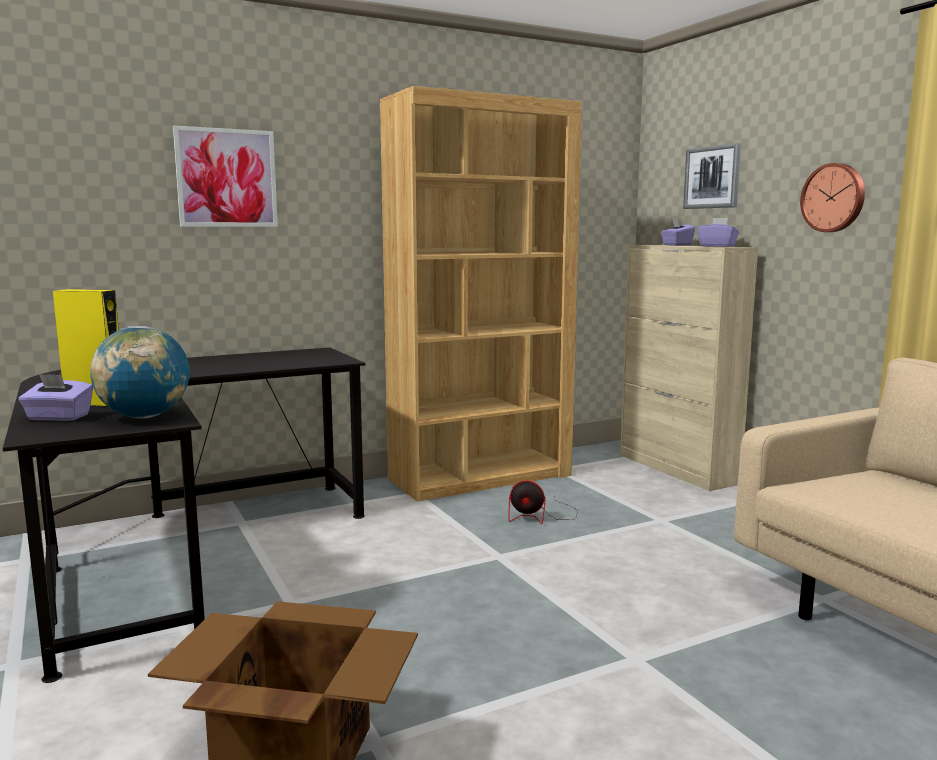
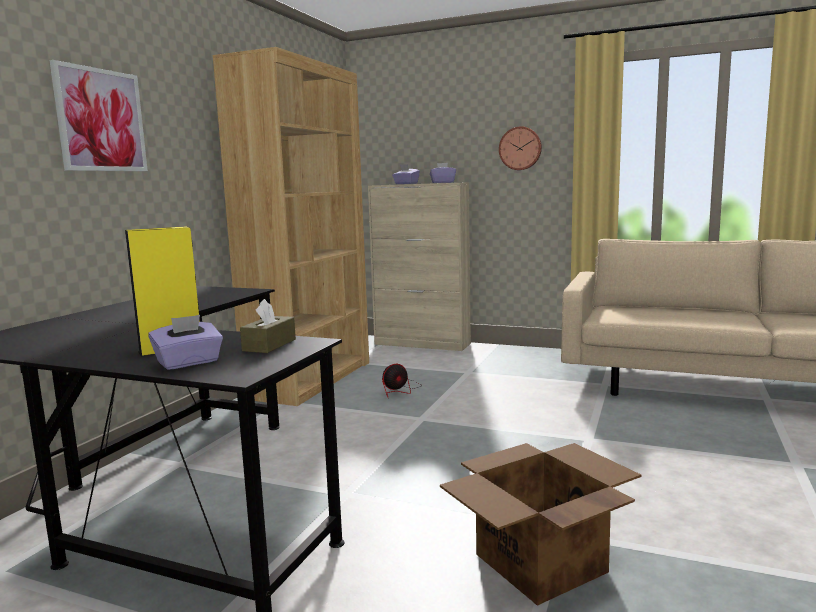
camera: 40 degrees left, 0 degrees up
(144, 417) = (269, 345): globe -> brown tissue box
(712, 177) = (422, 135): picture -> none

